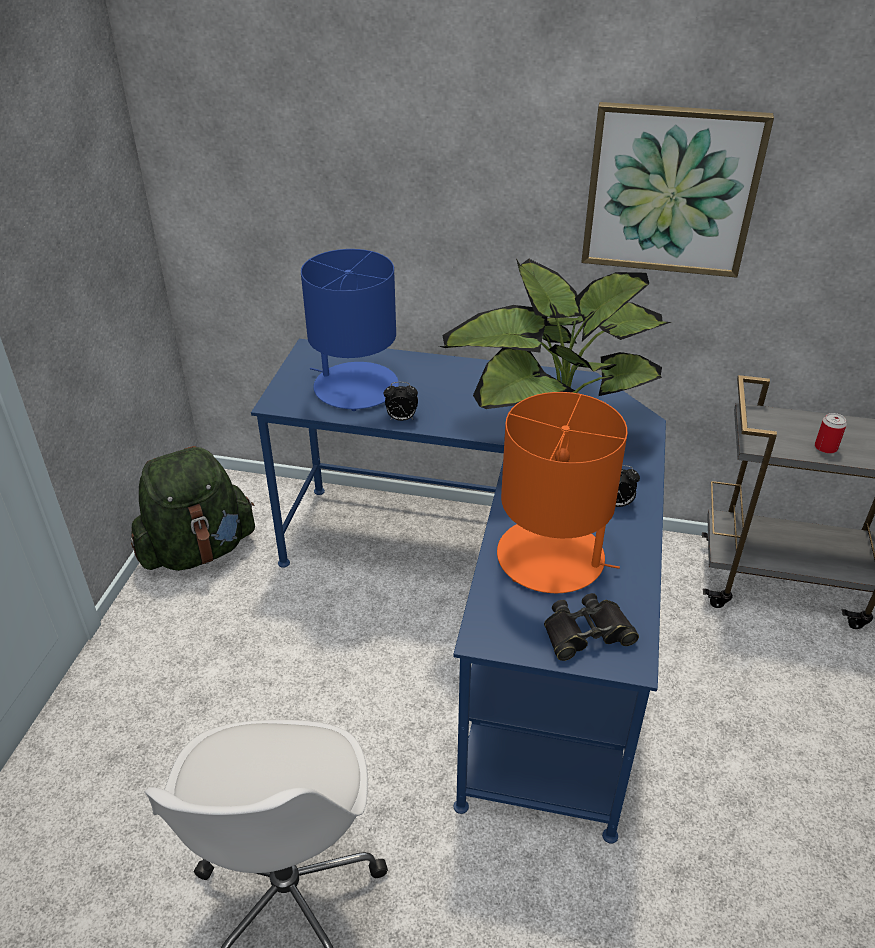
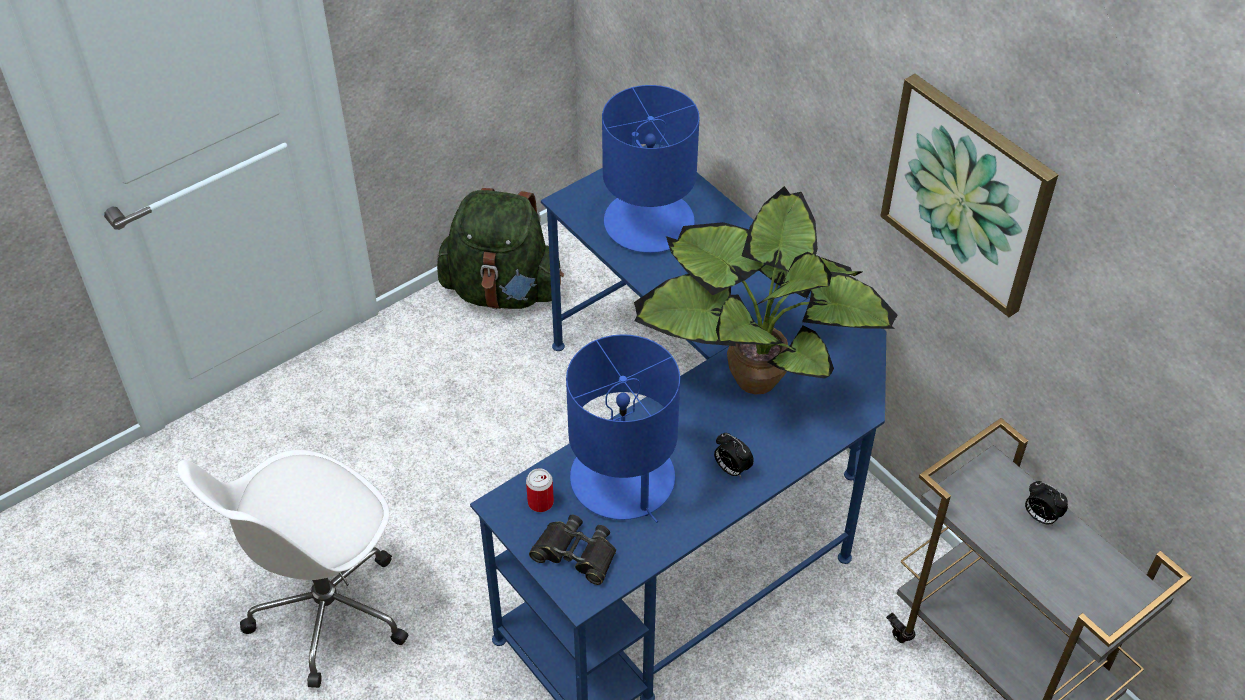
camera: 40 degrees right, 10 degrees up
(401, 419) = (651, 278): alarm clock -> alarm clock (1040, 517)
(552, 558) = (623, 480): orange table lamp -> blue table lamp
(825, 448) = (1014, 544): can -> can (540, 502)

